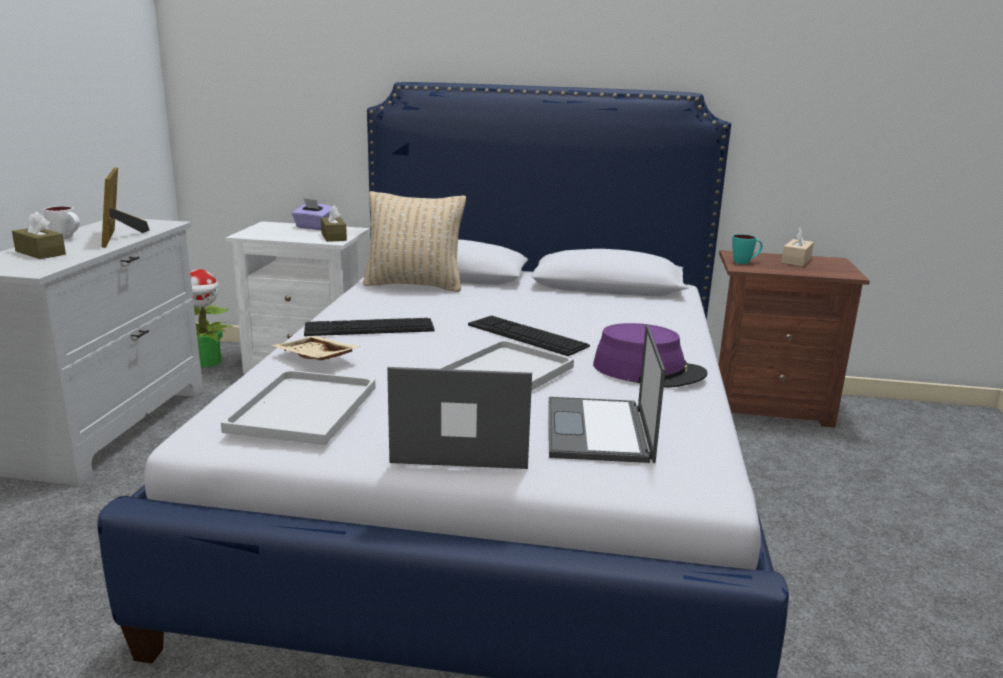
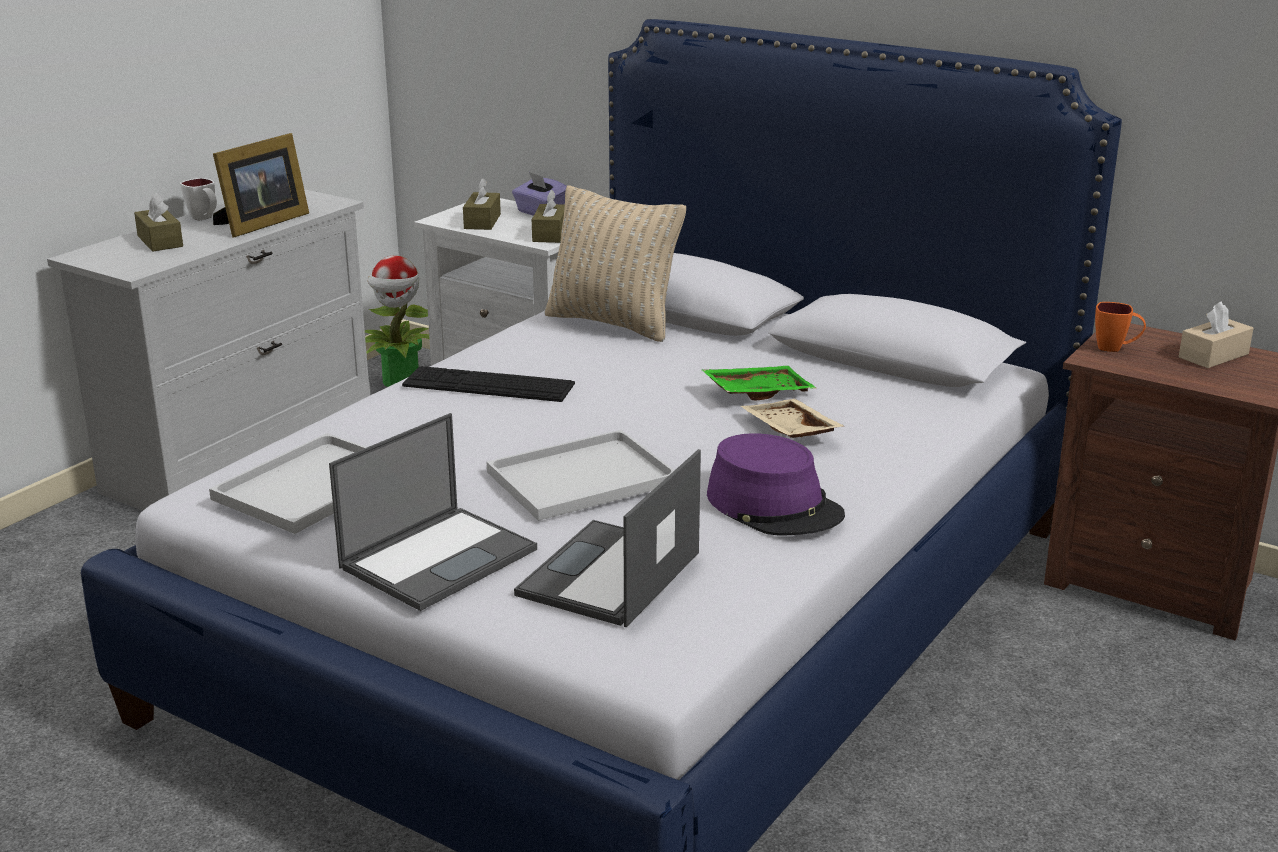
camera: 25 degrees right, 5 degrees up
(120, 237) = (260, 224): picture frame -> picture frame turned 150 degrees counterclockwise
(277, 234) = (482, 221): none -> brown tissue box
(314, 358) = (385, 421): beige tray -> beige tray (788, 431)
(460, 442) = (439, 557): laptop -> laptop turned 105 degrees clockwise
(527, 335) = (673, 426): keyboard -> none
(553, 311) = (757, 392): none -> green tray
(745, 262) = (1116, 348): turquoise mug -> orange mug

